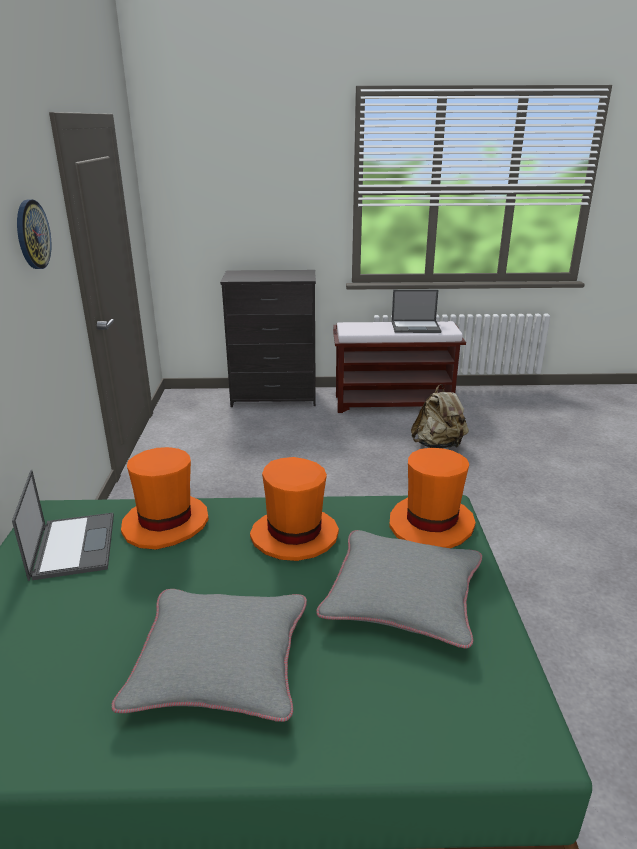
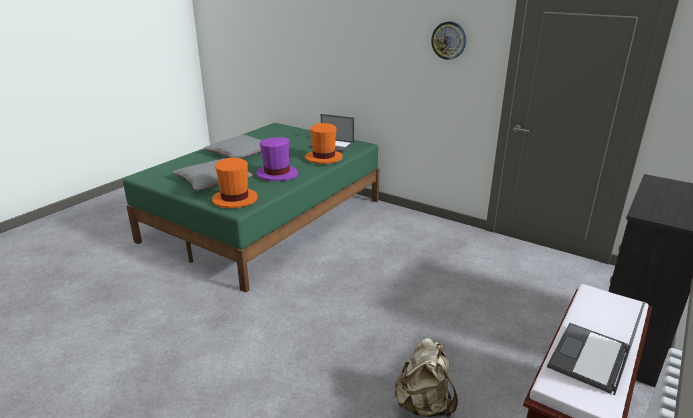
camera: 125 degrees right, 0 degrees up
(294, 536) = (277, 174): orange hat -> purple hat

